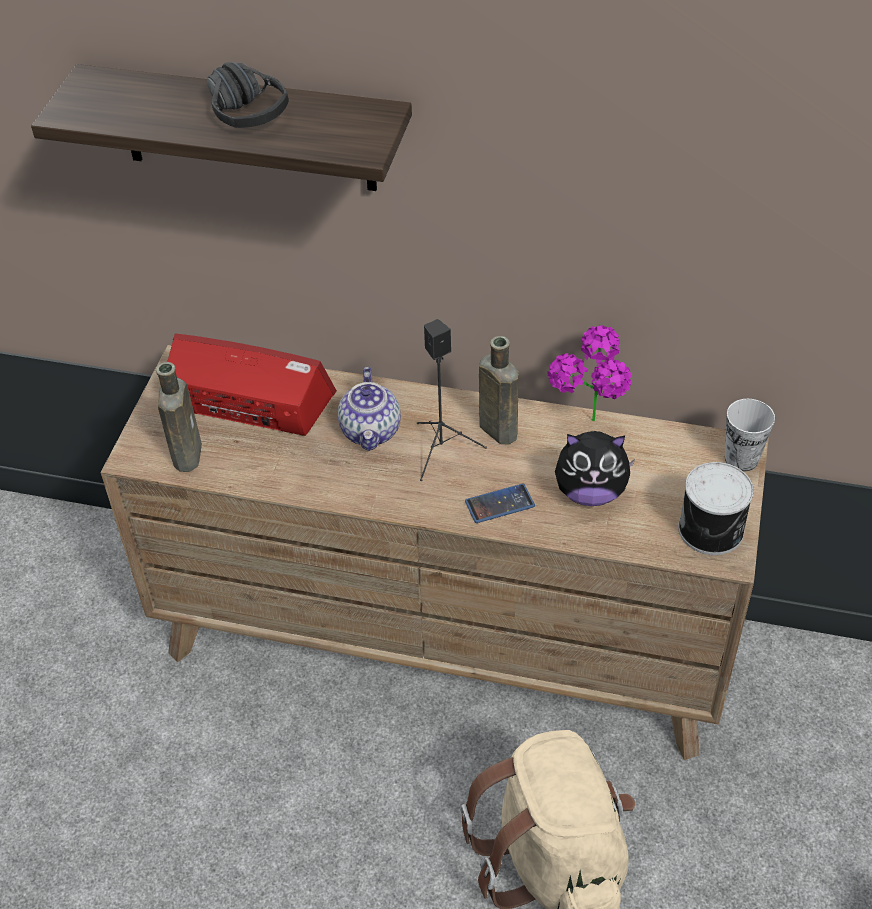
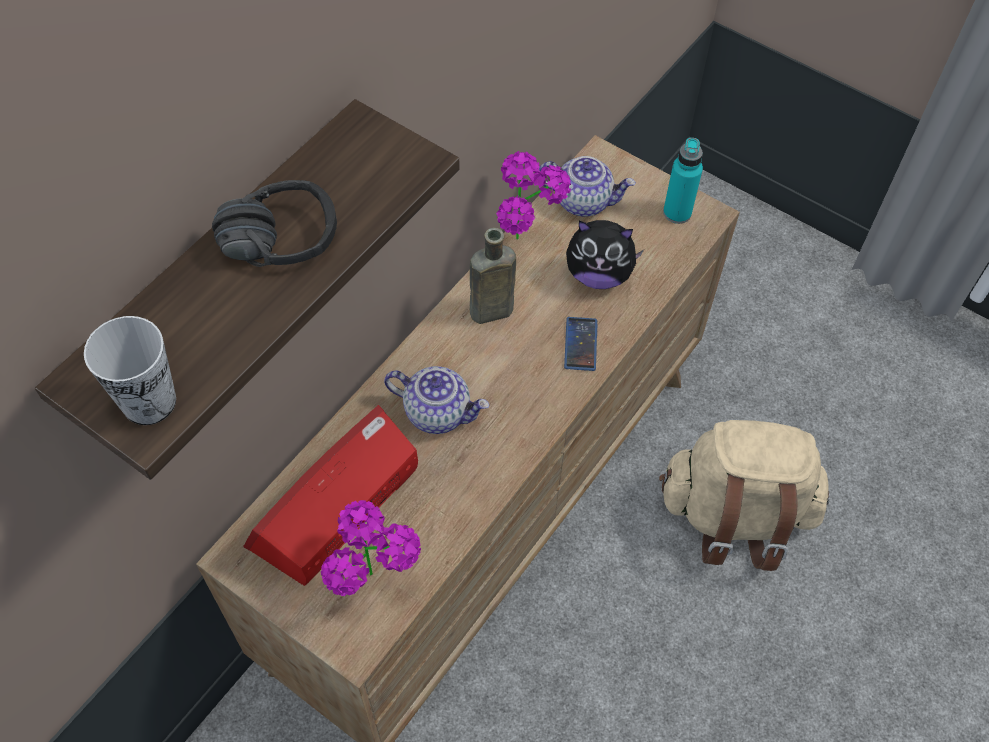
camera: 70 degrees left, 10 degrees up
(187, 453) = (378, 589): brown bottle -> potted plant
(442, 449) = (492, 363): black speaker -> none
(590, 492) = (598, 275): plush toy -> plush toy turned 75 degrees clockwise
(674, 453) = (583, 200): none -> teapot
(712, 530) = (677, 212): can -> turquoise bottle
(741, 458) = (611, 162): cup -> cup (149, 402)

